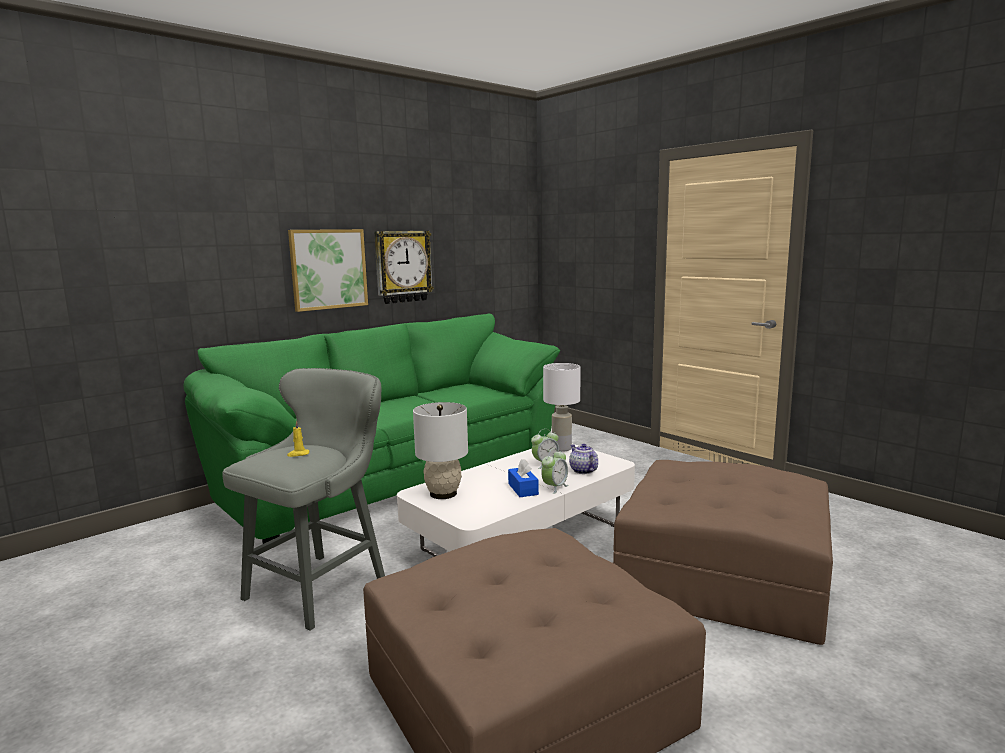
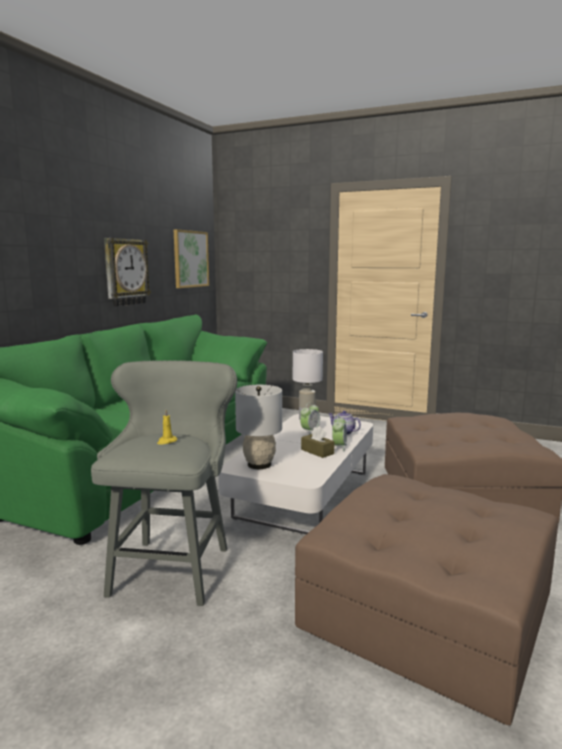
camera: 25 degrees left, 0 degrees up
(328, 269) = (69, 272): picture -> picture (190, 259)
(523, 489) = (317, 451): blue tissue box -> brown tissue box

